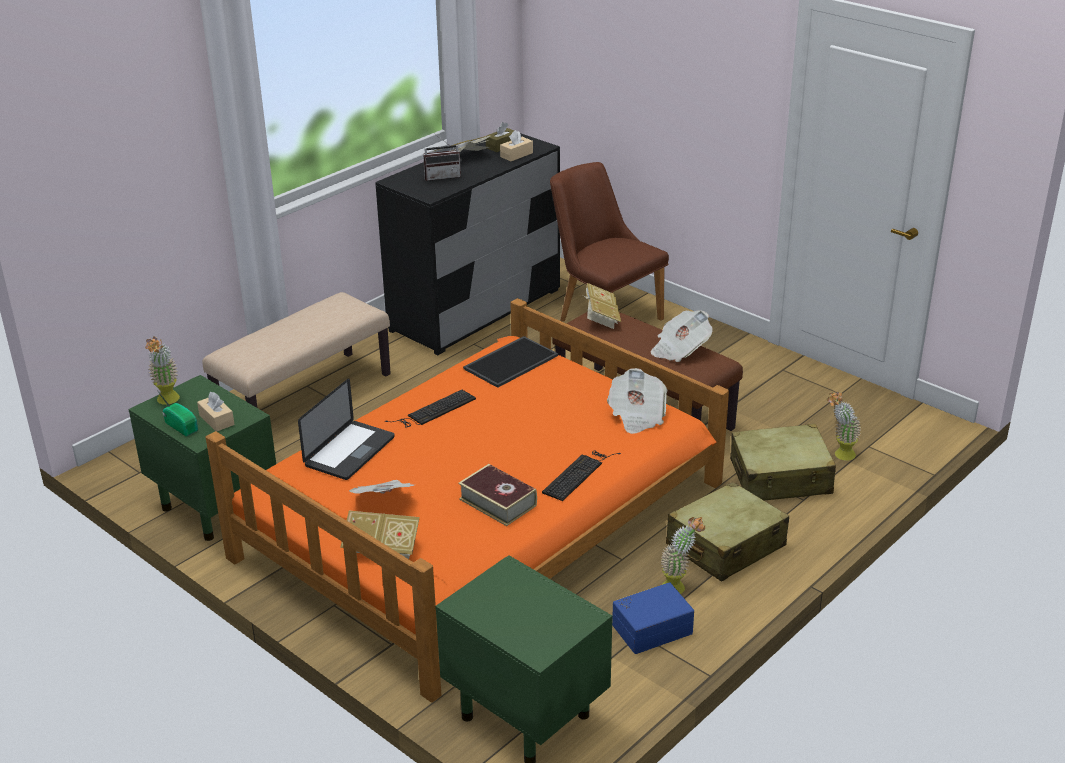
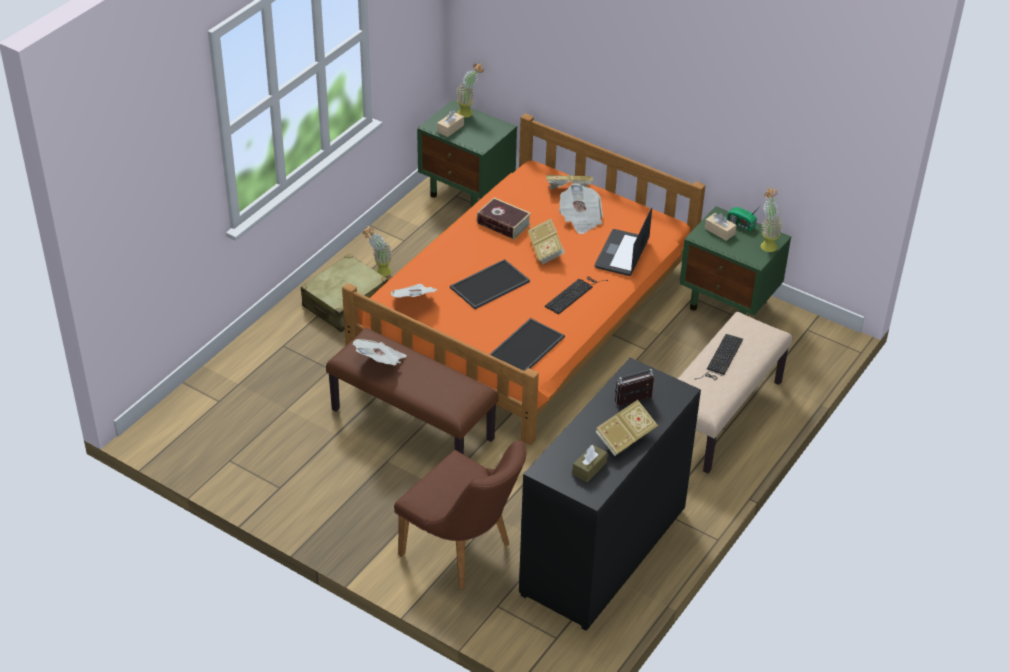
camera: 170 degrees right, 10 degrees up
(516, 155) = (567, 450): beige tissue box -> beige tissue box (450, 128)
(537, 426) = (490, 285): none -> tray
(579, 474) = (452, 248): keyboard -> keyboard (721, 359)
(601, 317) = (454, 397): book -> book (546, 250)
(651, 628) = (397, 244): blue storage box -> none
(781, 477) = (298, 364): beige suitcase -> none
(839, 455) = (246, 390): potted plant -> potted plant (469, 112)

